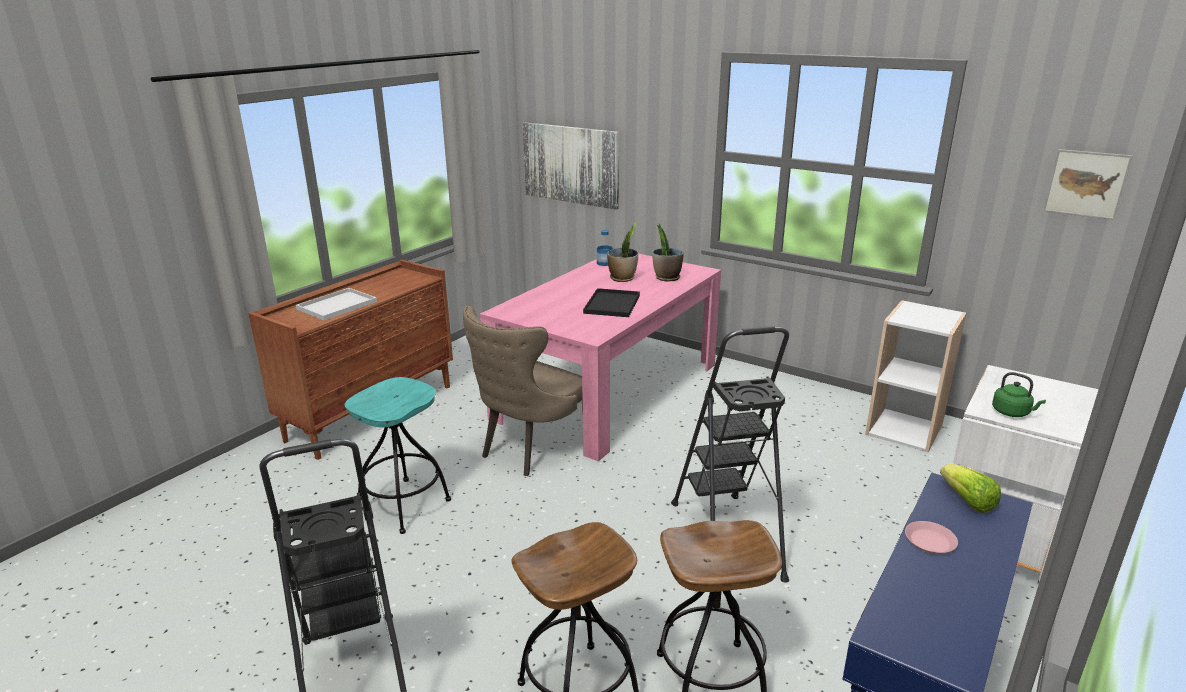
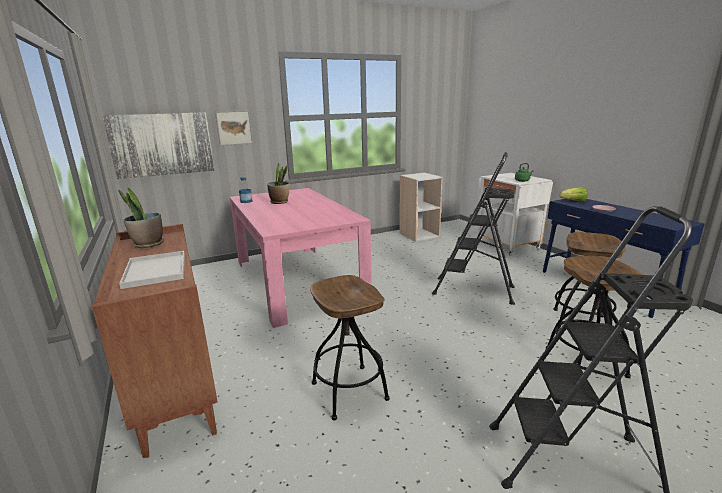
camera: 60 degrees left, 5 degrees down
(405, 504) = (349, 390): turquoise stool -> brown stool
(530, 448) = (331, 321): beige chair -> none
(611, 303) = (313, 209): black tray -> none
(666, 278) = (298, 196): potted plant -> potted plant (148, 244)
(1086, 184) = (446, 107): picture -> picture (234, 128)

